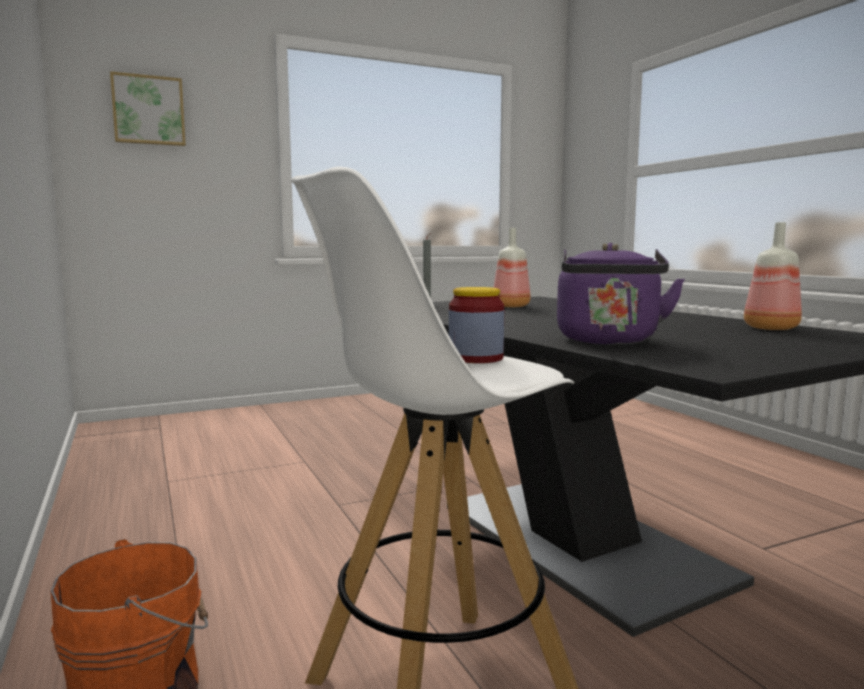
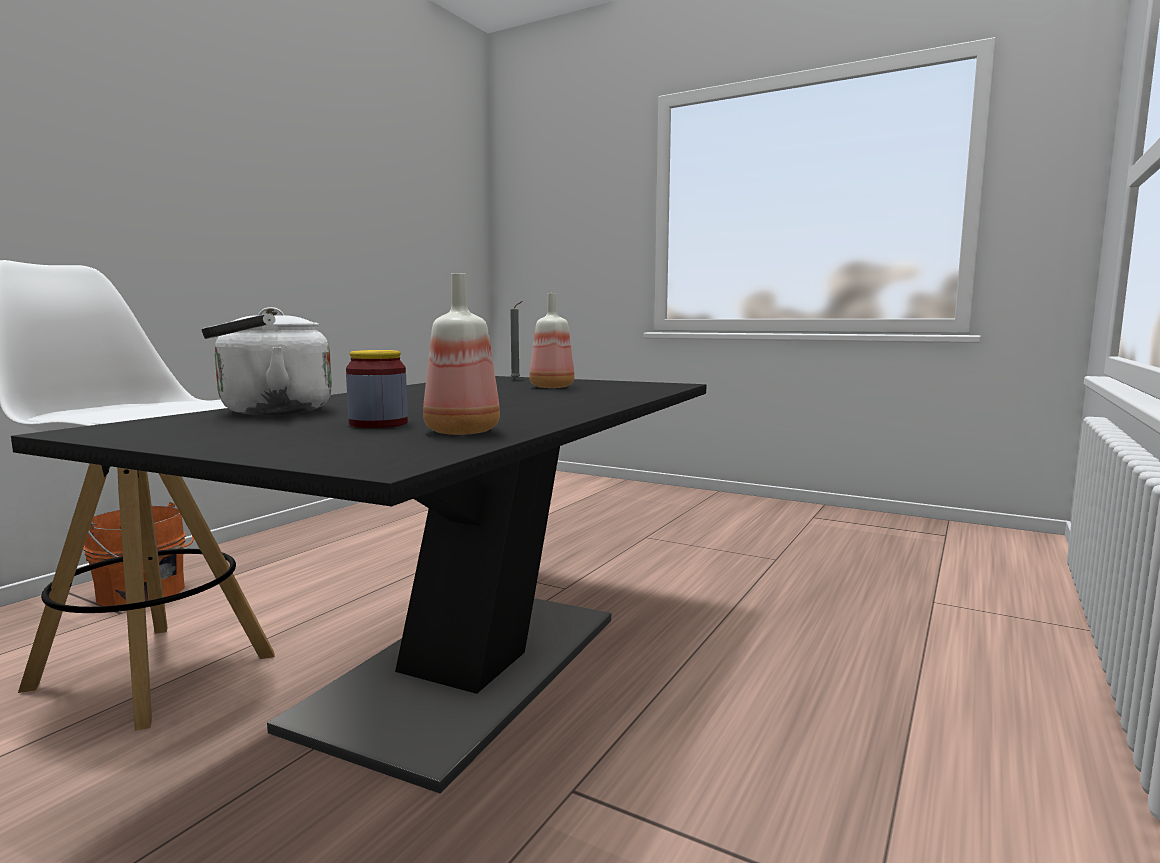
camera: 55 degrees right, 0 degrees up
(148, 110) = (552, 198): picture -> none
(475, 358) = (153, 405): jar -> jar (378, 424)
(608, 341) = (269, 411): purple kettle -> white kettle

